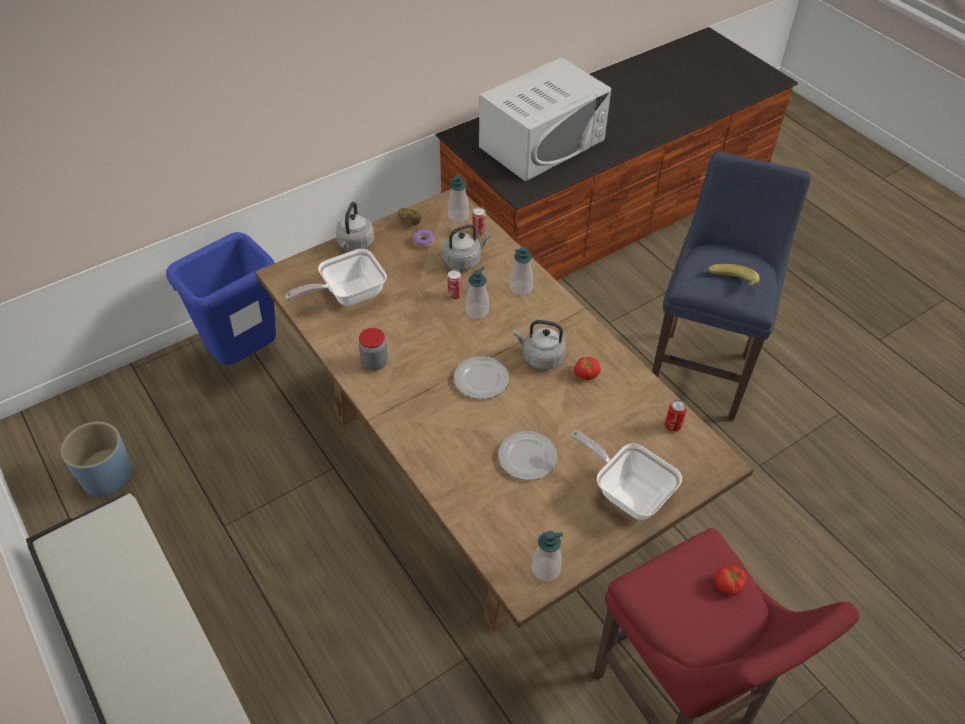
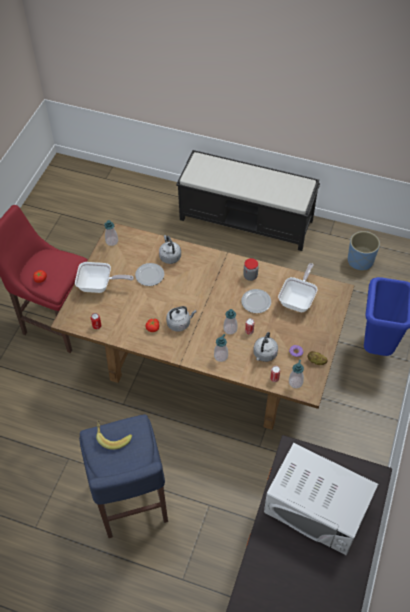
camera: 145 degrees right, 5 degrees up
(355, 244) = (327, 329): grey kettle -> grey kettle (169, 256)
(480, 379) = (197, 296): plate -> plate (256, 302)
(542, 143) = (317, 508): white microwave -> white microwave turned 75 degrees counterclockwise

